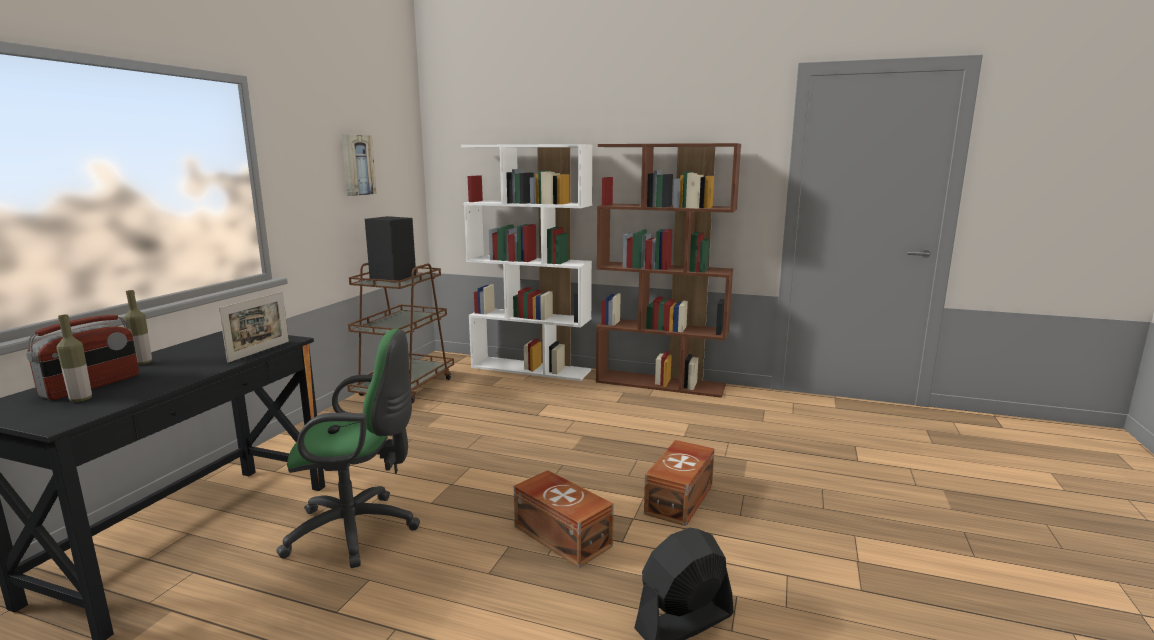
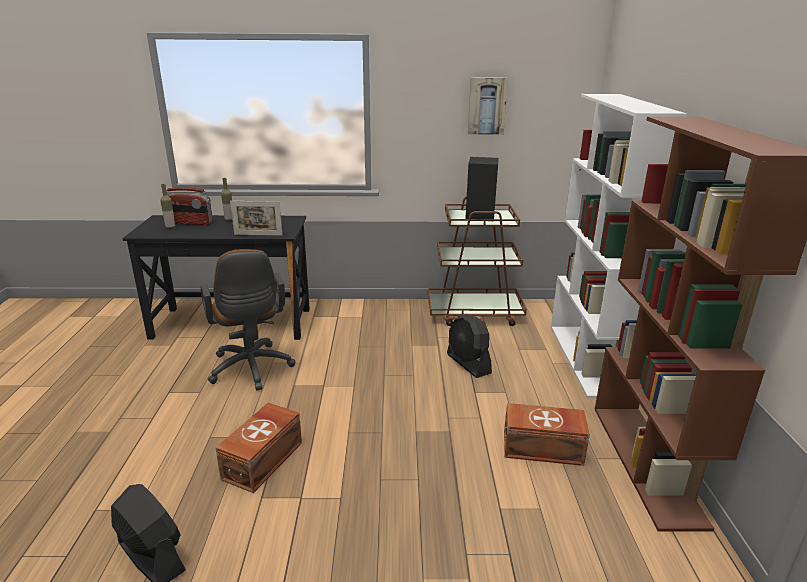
camera: 70 degrees right, 10 degrees up
(359, 530) = (251, 370): green office chair -> brown office chair
(490, 408) = (468, 364): none -> black fan
(681, 499) = (348, 526): brown storage box -> brown storage box (543, 449)

